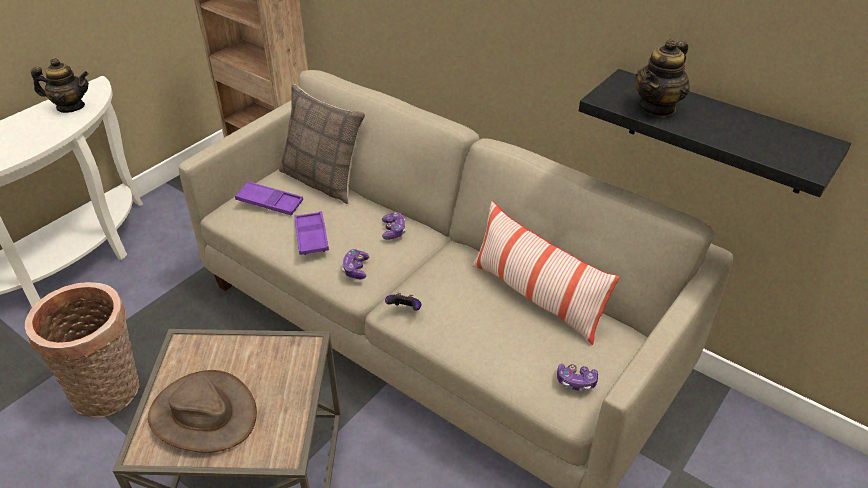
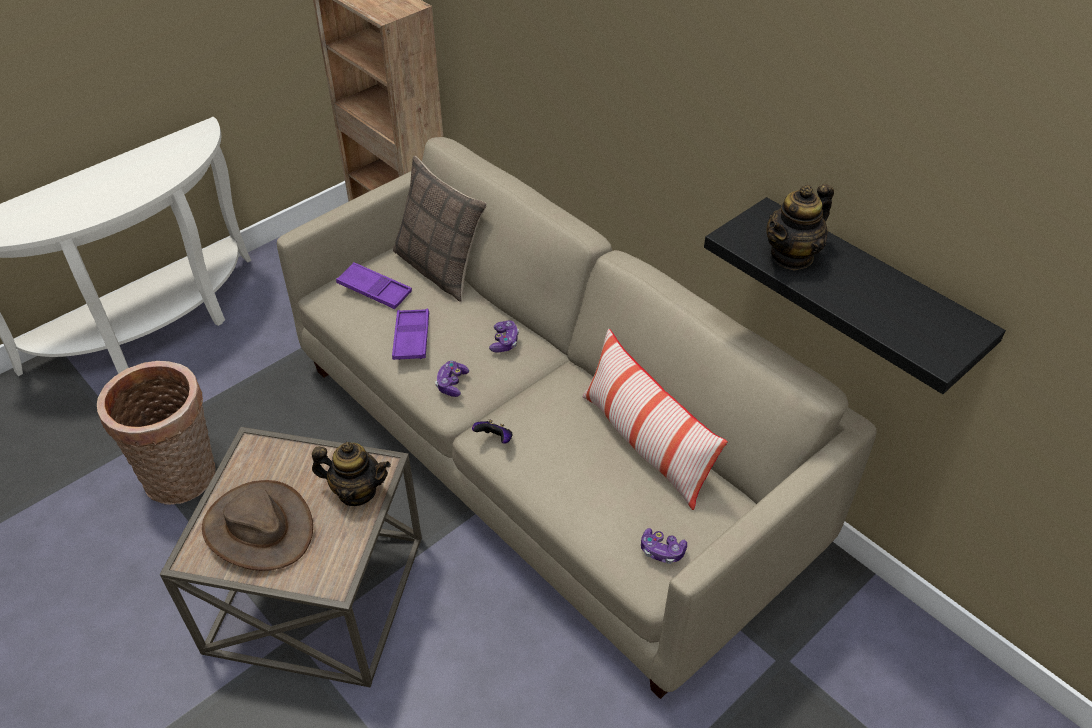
camera: 10 degrees right, 5 degrees up
(70, 107) = (173, 154): teapot -> teapot (357, 491)

